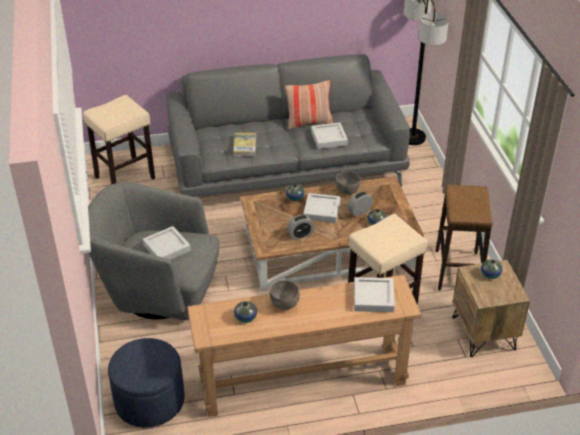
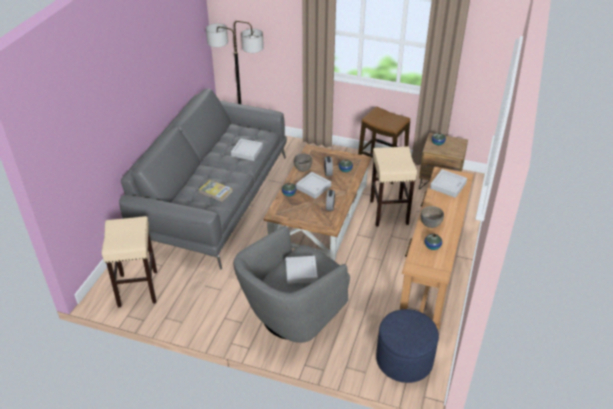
camera: 60 degrees left, 0 degrees up
(309, 122) = (218, 153): pillow -> none

